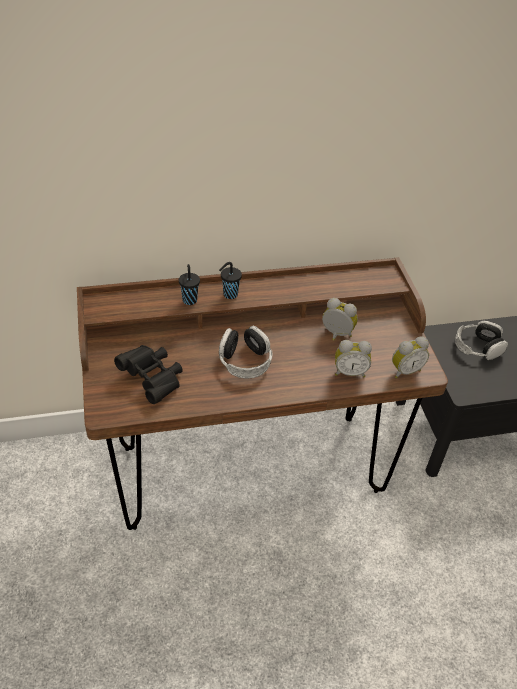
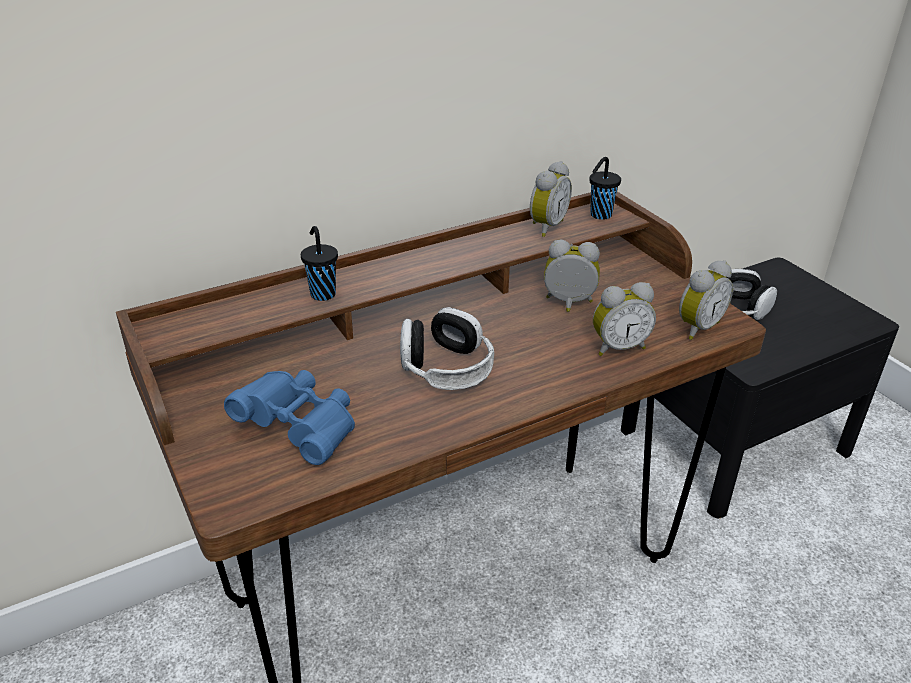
camera: 15 degrees left, 10 degrees down
(153, 379) = (300, 429): black binoculars -> blue binoculars
(229, 295) = (385, 275): black cup -> black cup (599, 215)
(341, 279) = (545, 226): none -> alarm clock

